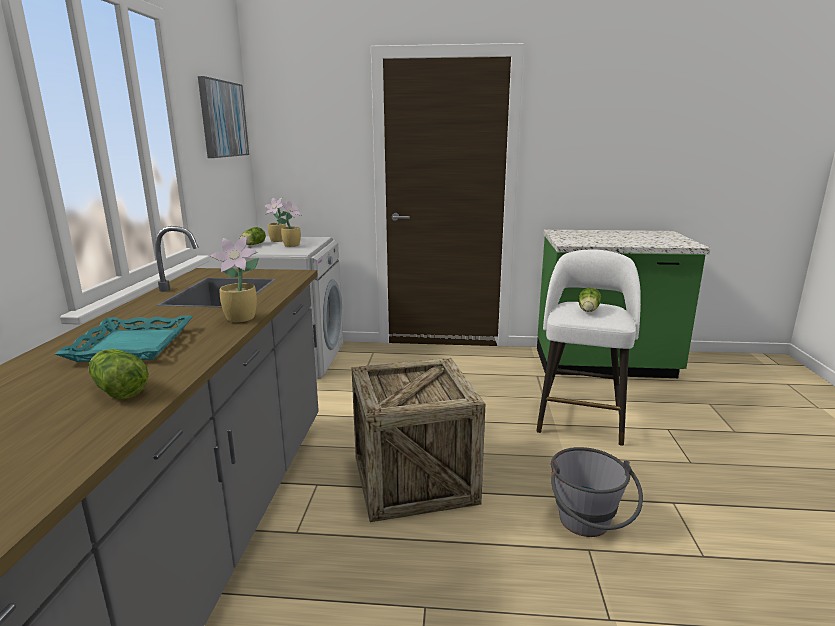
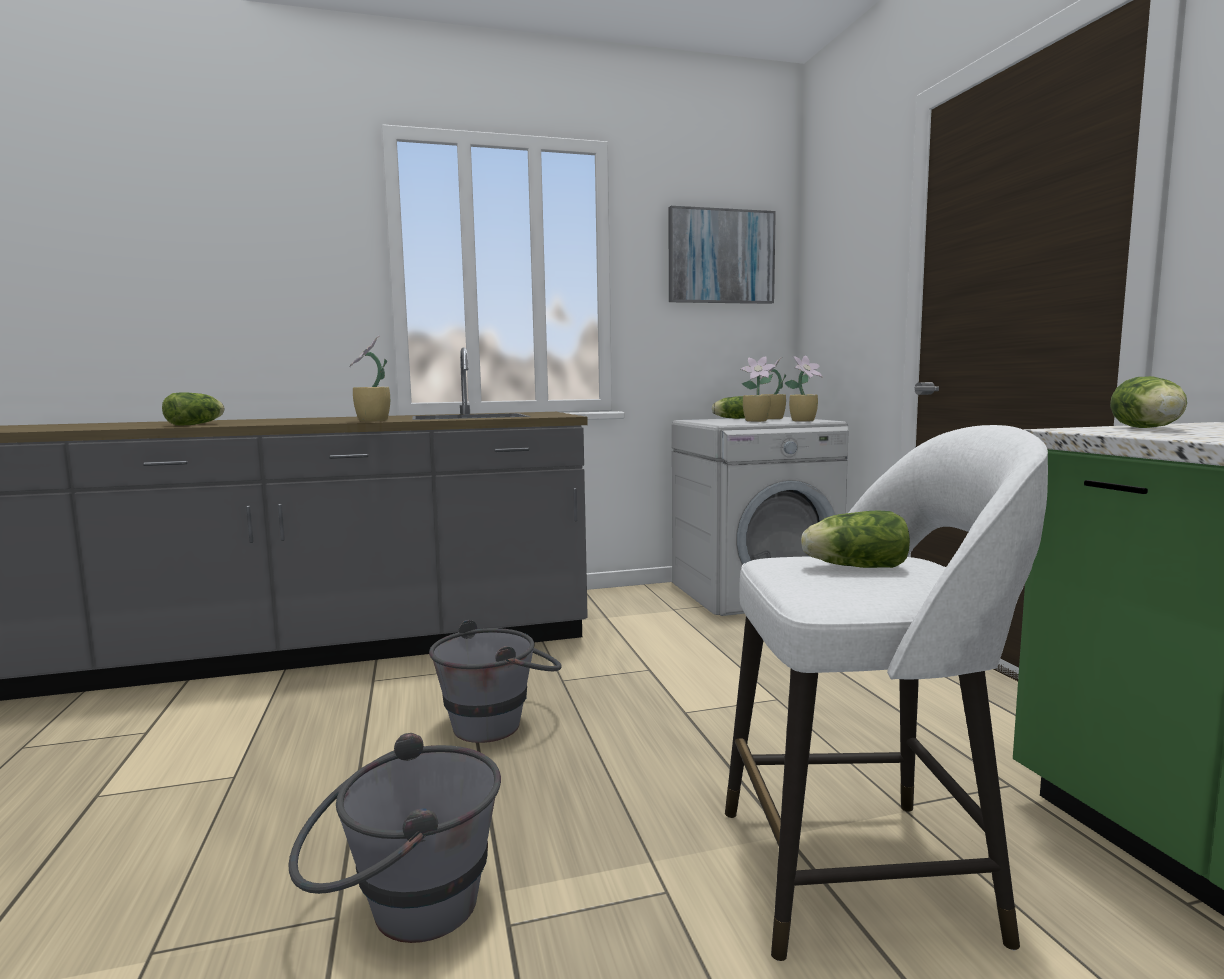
camera: 70 degrees right, 10 degrees down
(131, 345) = (297, 420): turquoise tray -> none
(314, 240) = (804, 421): none -> potted plant
(414, 479) = (500, 722): crate -> grey bucket
(572, 239) = (1149, 428): none -> lettuce

